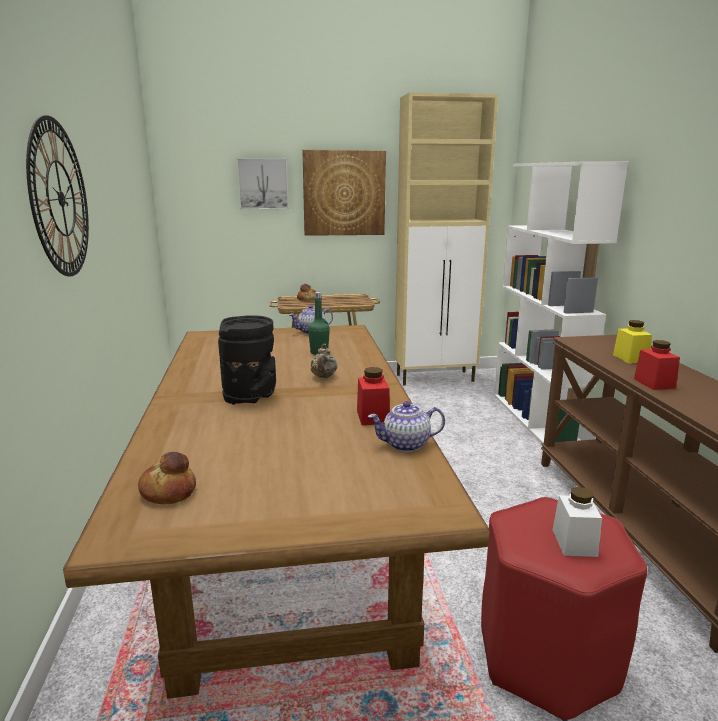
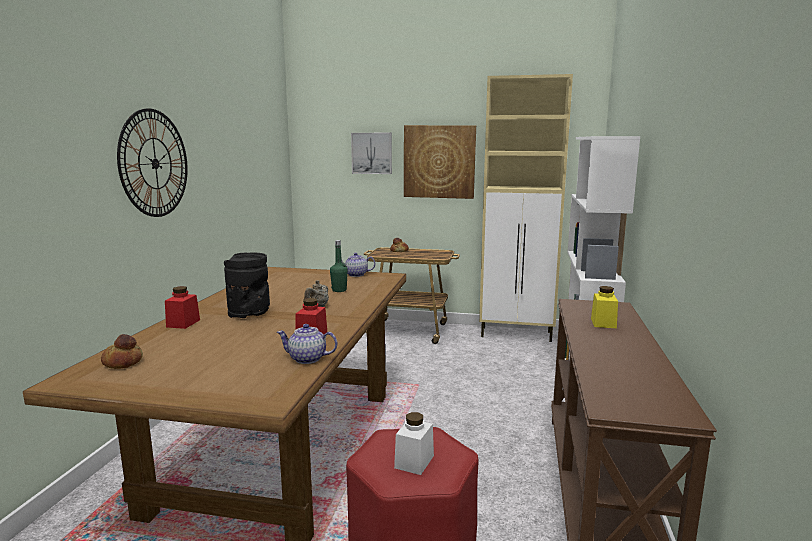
camera: 20 degrees right, 5 degrees down
(654, 383) = (590, 345): red jar -> red jar (183, 323)

